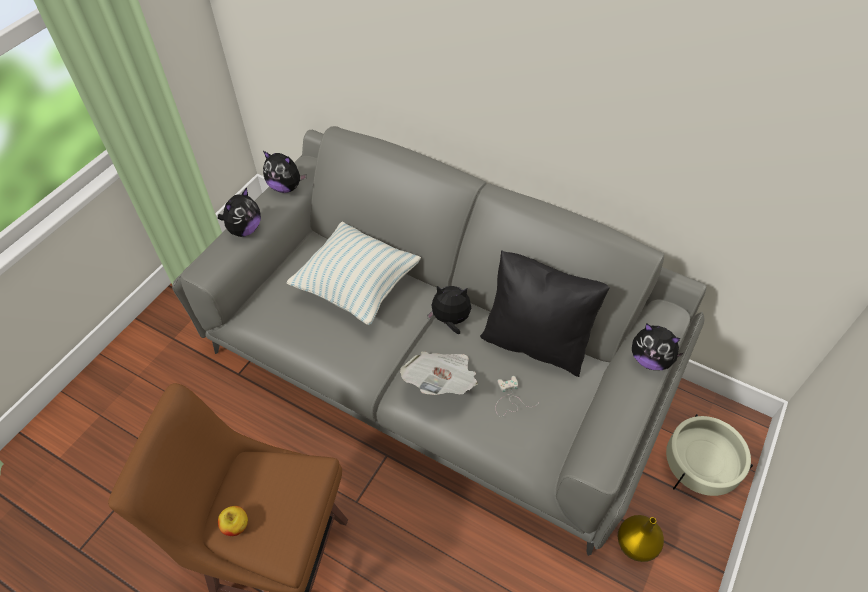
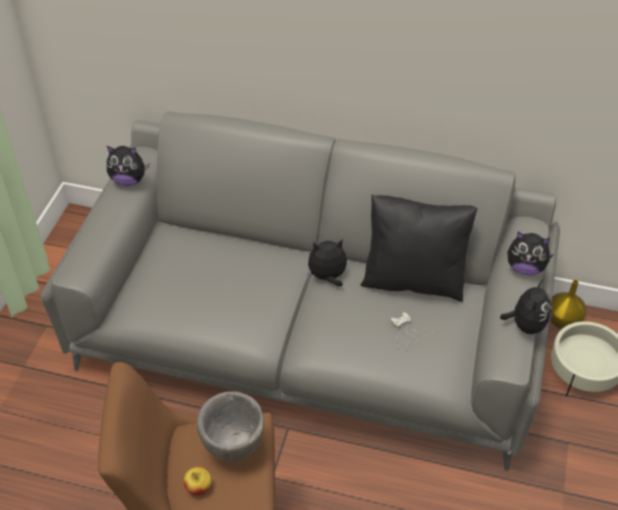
camera: 15 degrees left, 5 degrees down
(244, 229) = (102, 227): plush toy -> plush toy (526, 325)
(285, 491) = (234, 448): none -> grey bowl
(357, 287) = (226, 264): pillow -> none
(441, 382) = (338, 332): newspaper -> none
(636, 545) = (547, 452): yellow vase -> yellow vase (563, 321)

